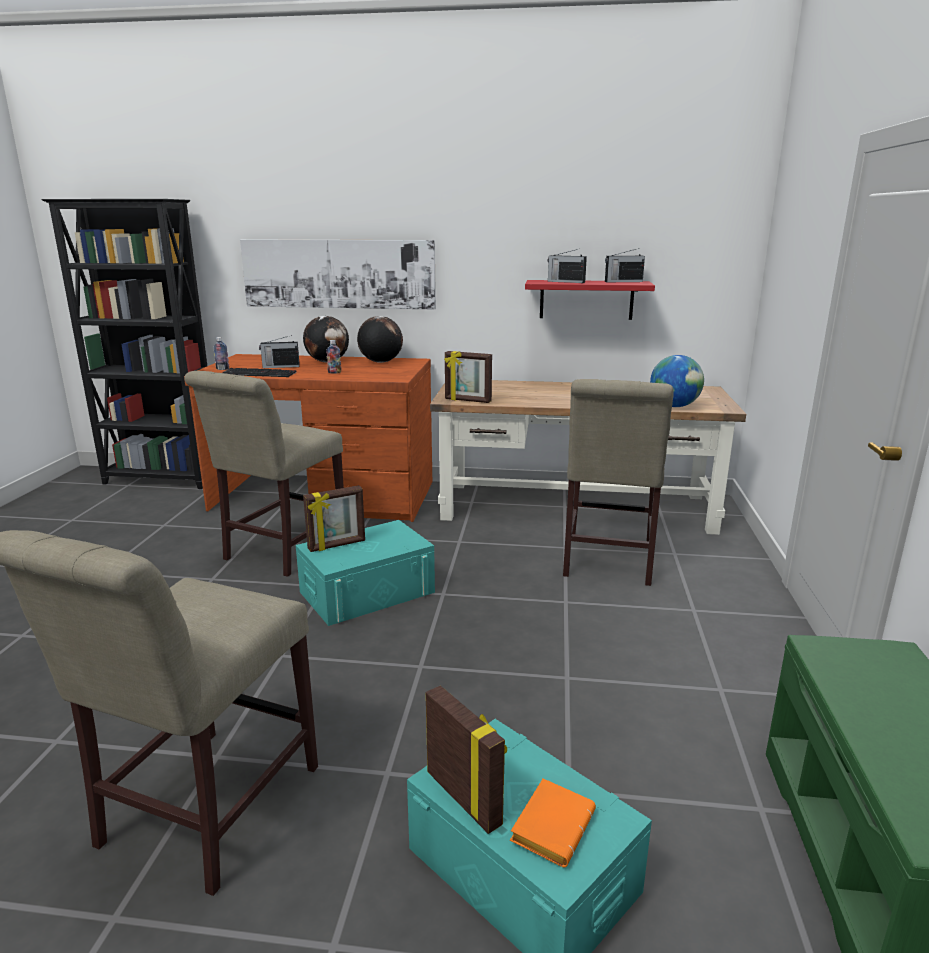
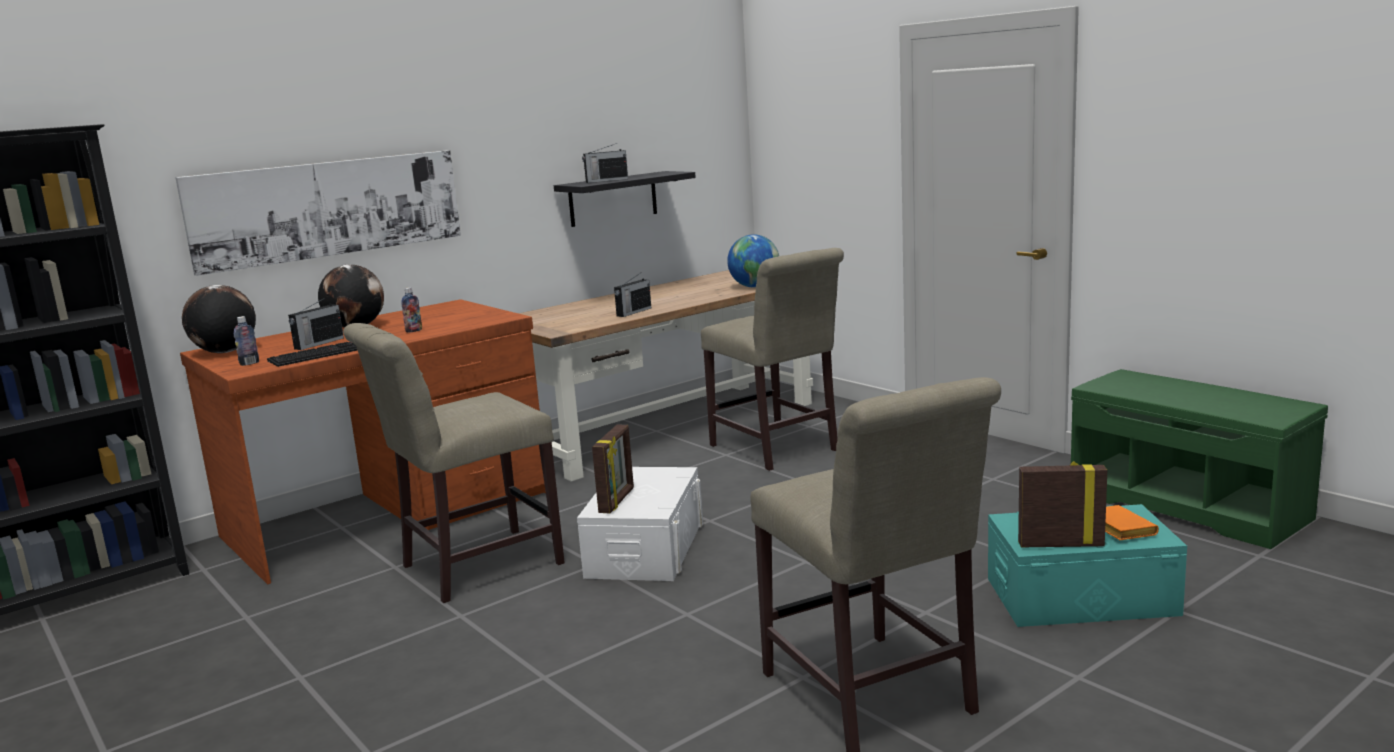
camera: 45 degrees left, 5 degrees down
(280, 551) = (473, 567): beige chair -> beige chair turned 75 degrees clockwise
(367, 592) = (645, 549): turquoise storage box -> white storage box
(380, 362) = (421, 313): globe -> globe (225, 352)
(467, 401) = (578, 327): picture frame -> none
(586, 299) = (613, 199): red shelf -> black shelf
(622, 281) = (651, 174): radio -> radio (633, 312)

